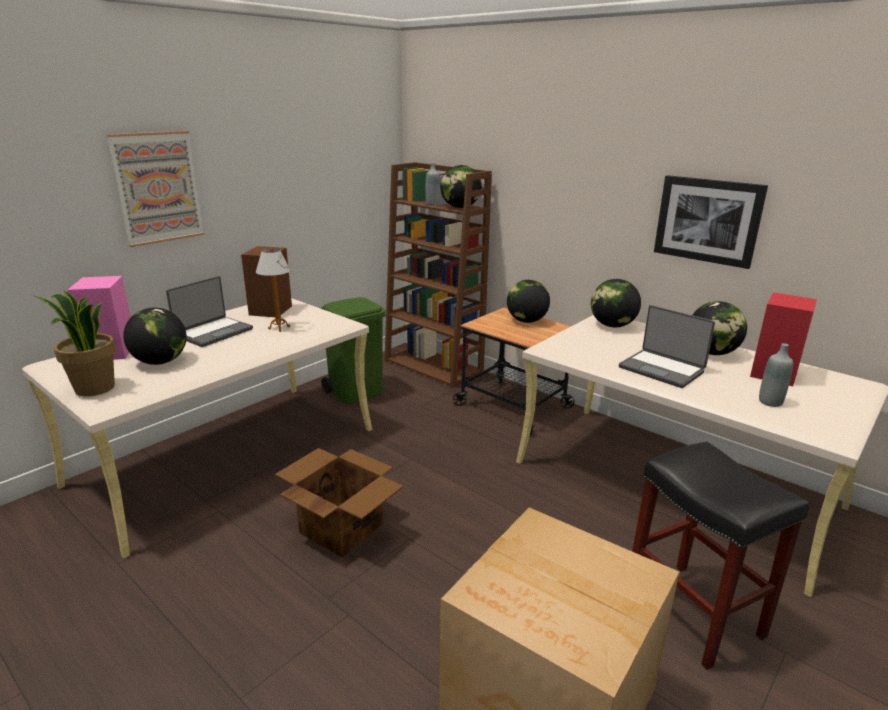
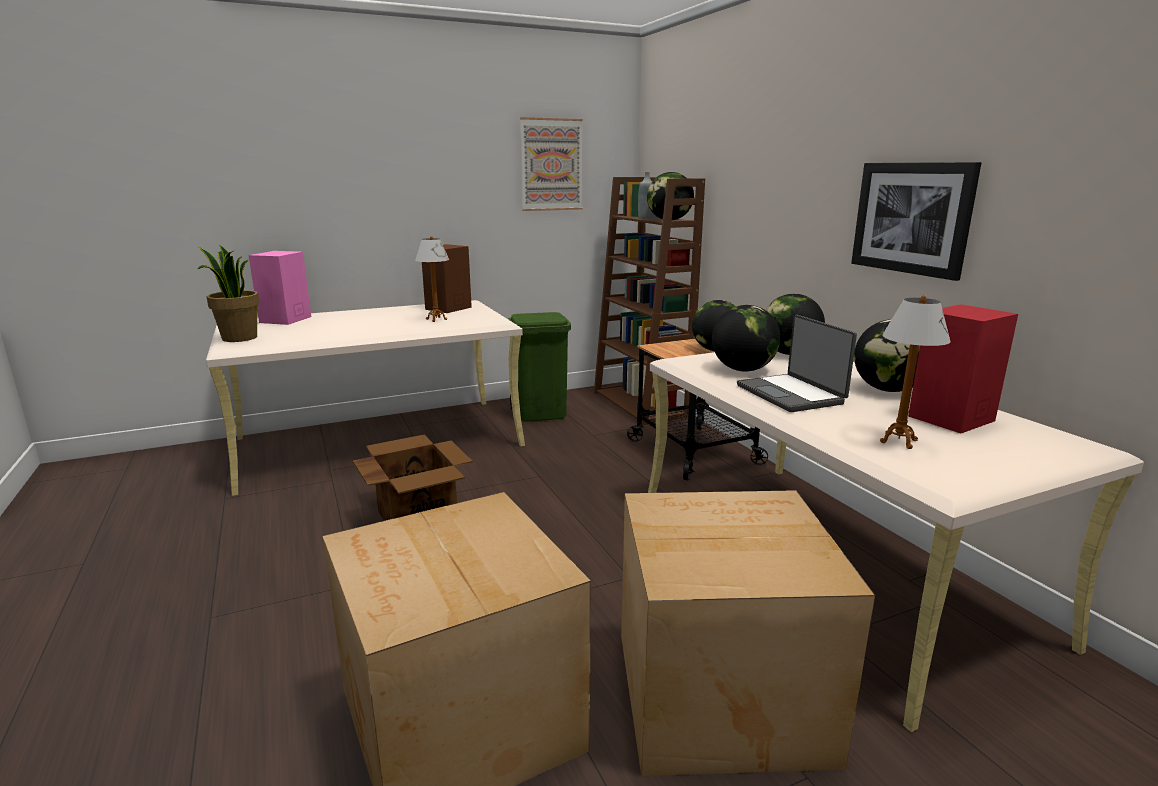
camera: 25 degrees right, 5 degrees down
(158, 188) = (355, 179): picture -> picture (551, 165)
(160, 362) = (309, 329): globe -> globe (743, 370)
(213, 332) = (378, 317): laptop -> none
(691, 612) = (716, 693): black stool -> cardboard box
(770, 402) = (898, 441): grey bottle -> table lamp

